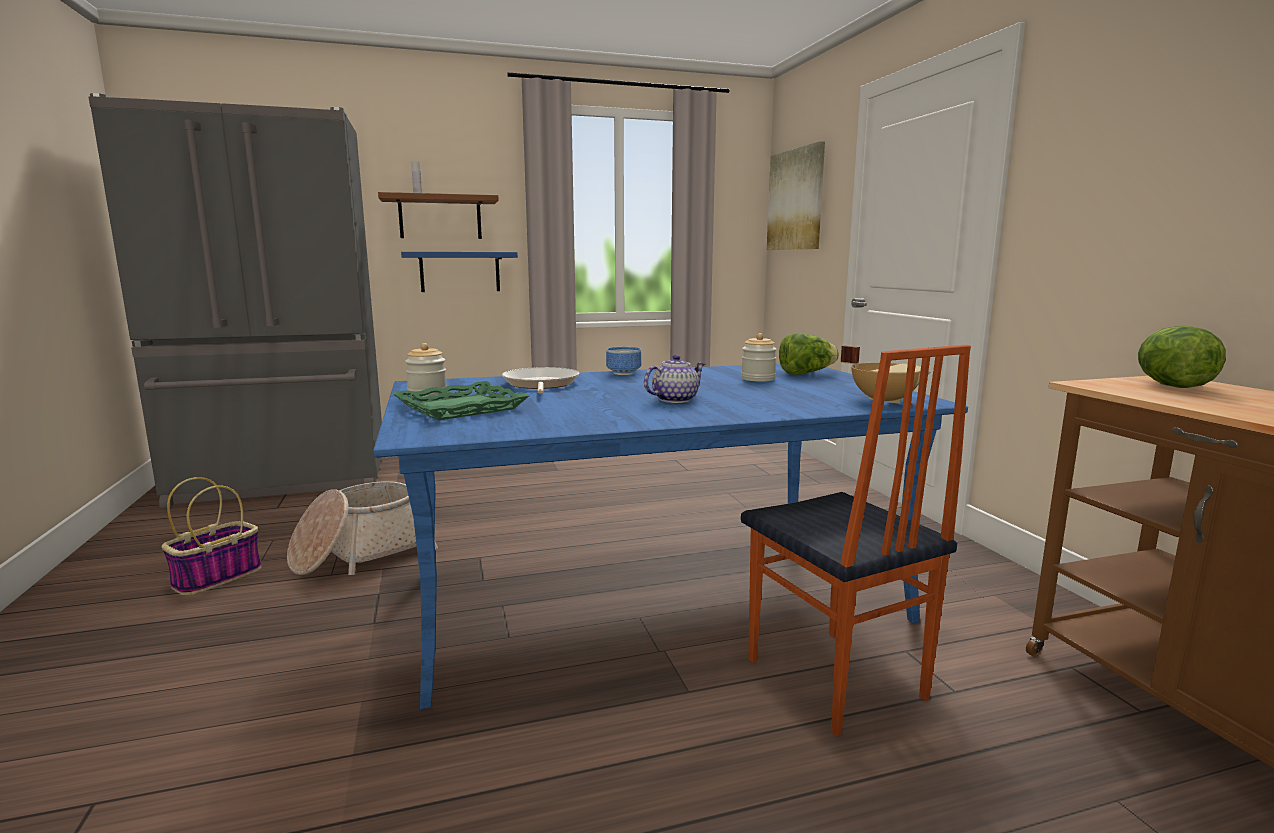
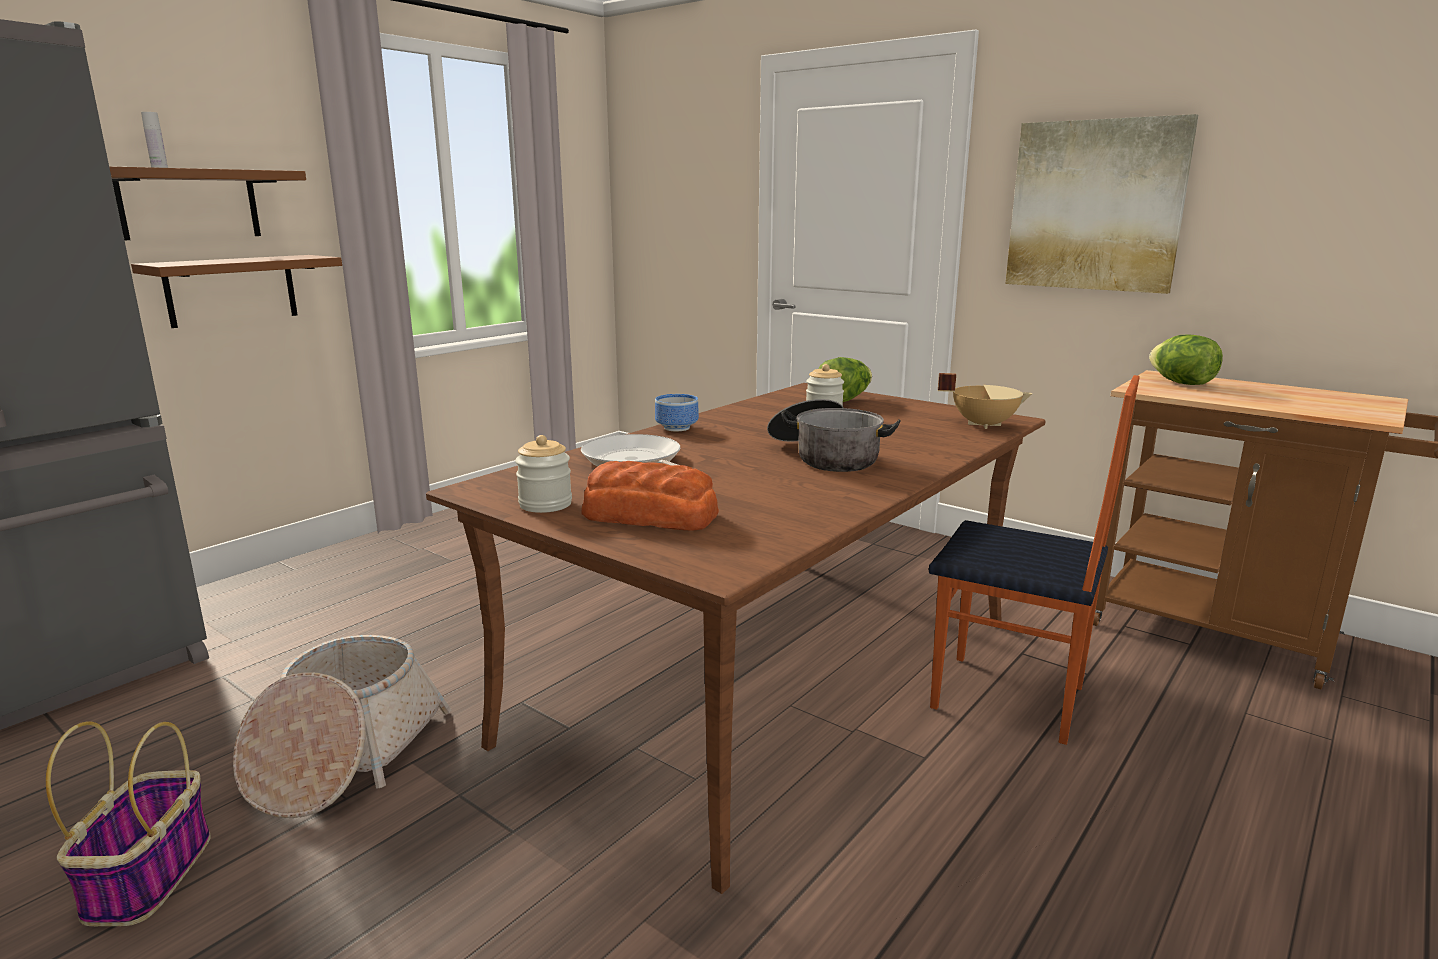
camera: 35 degrees left, 5 degrees up
(460, 272) = (231, 290): blue shelf -> brown shelf
(461, 408) = (649, 515): green tray -> bread
(653, 597) = (775, 679): blue dining table -> brown dining table
(675, 399) = (826, 457): teapot -> cooking pot
(796, 200) = (662, 178): picture -> picture (1095, 206)

